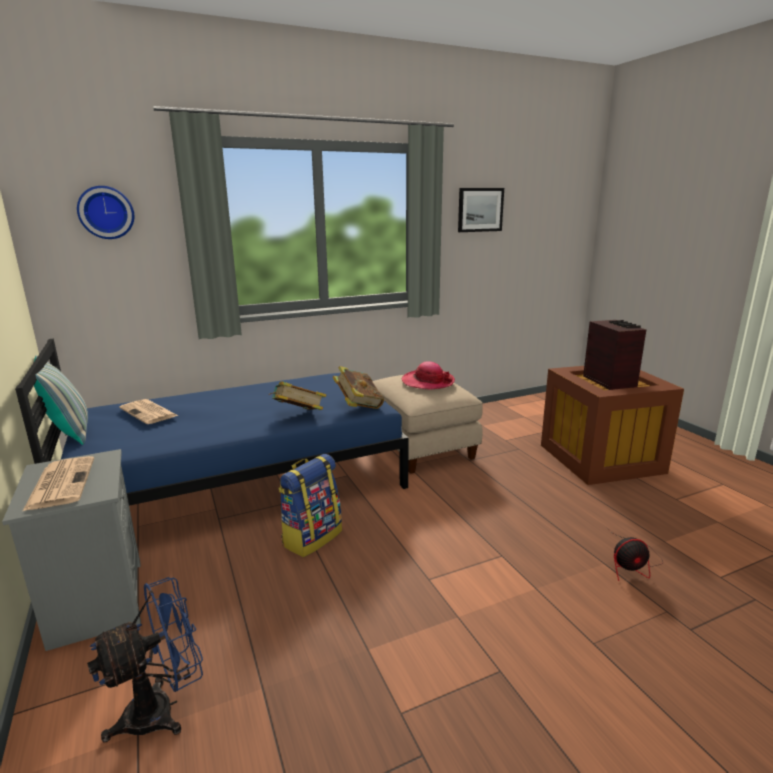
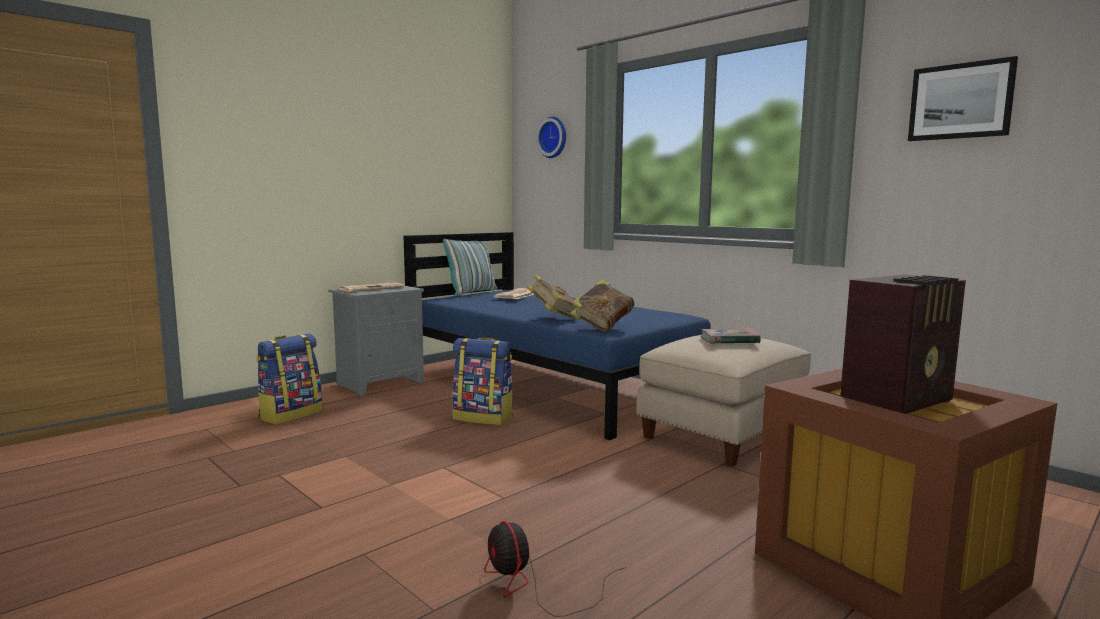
camera: 70 degrees right, 10 degrees down
(162, 709) = (291, 415): blue fan -> backpack
(428, 382) = (729, 340): hat -> book

